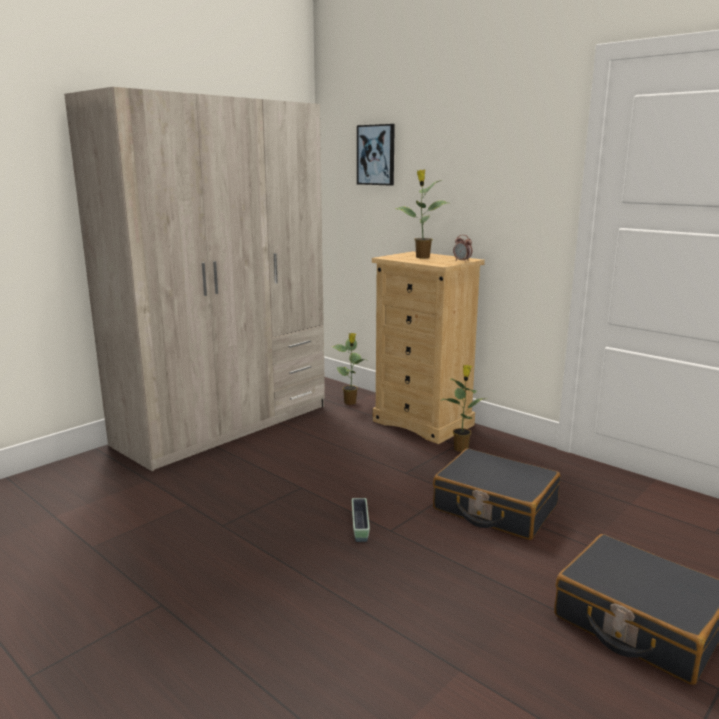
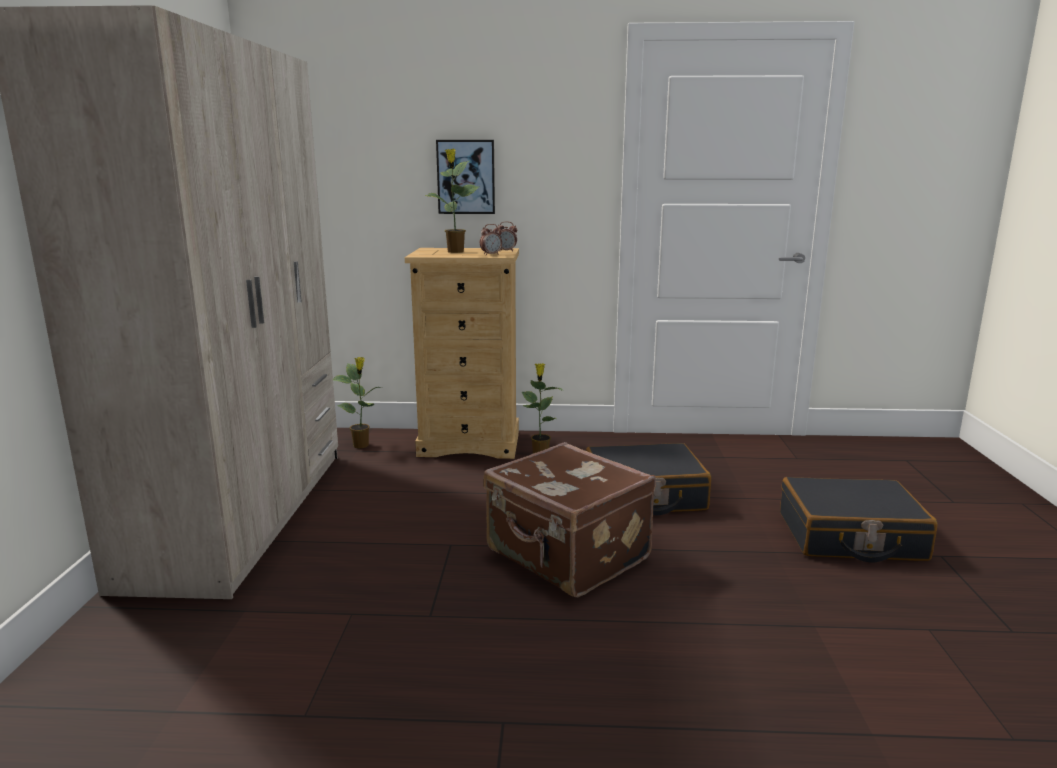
camera: 40 degrees left, 0 degrees up
(360, 526) = (566, 556): planter -> brown suitcase
(376, 155) = (351, 132): picture -> picture (466, 177)
(437, 262) = (491, 254): none -> alarm clock

